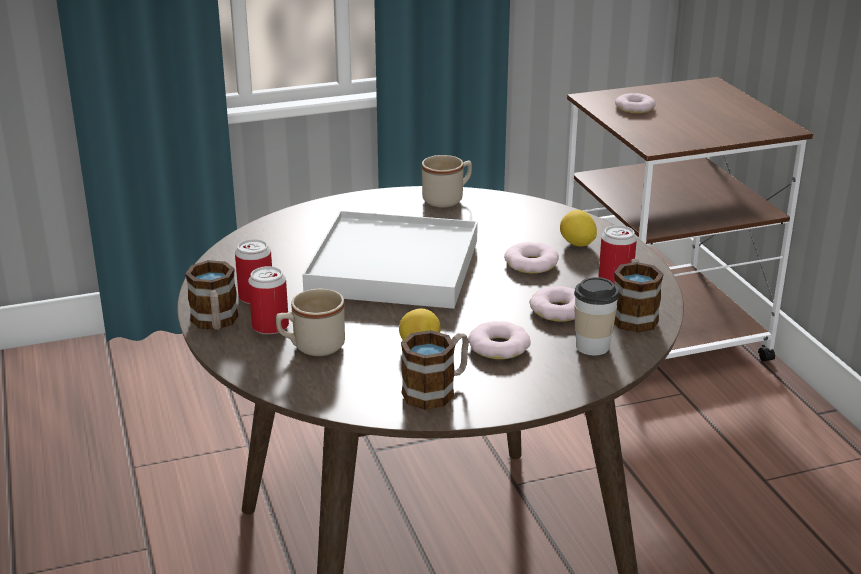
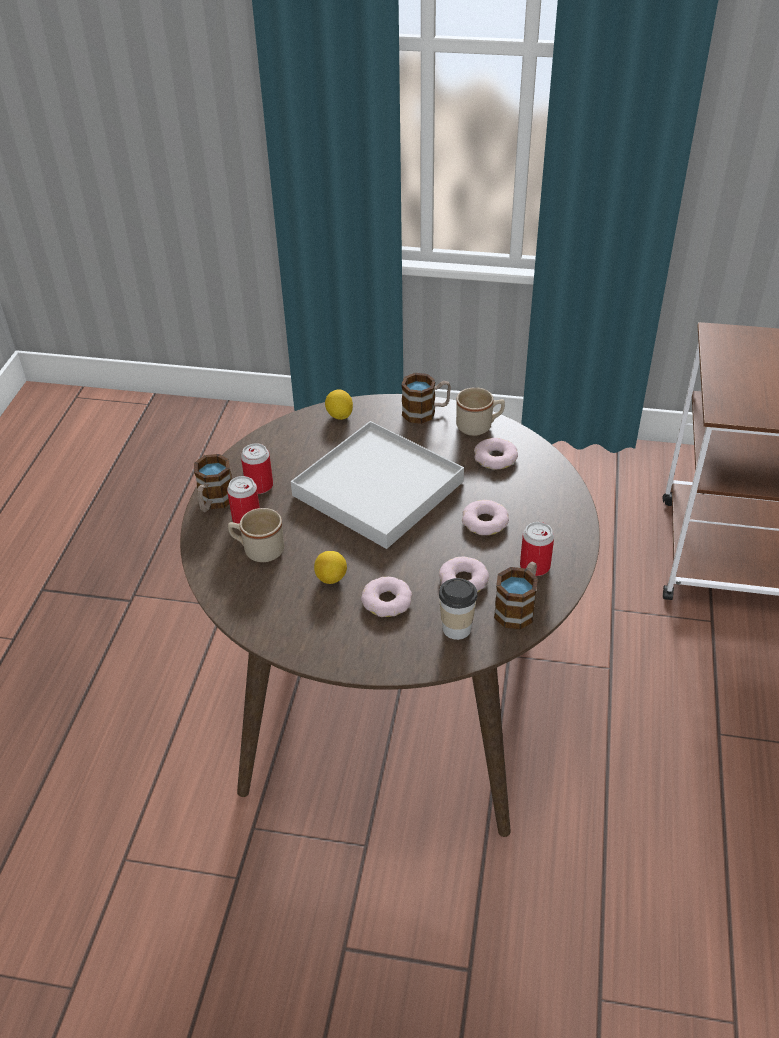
camera: 30 degrees right, 15 degrees up
(437, 390) = (308, 626): mug -> mug (426, 412)
(577, 244) = (540, 512): lemon -> lemon (339, 415)
(635, 108) = (746, 357): donut -> donut (495, 458)

